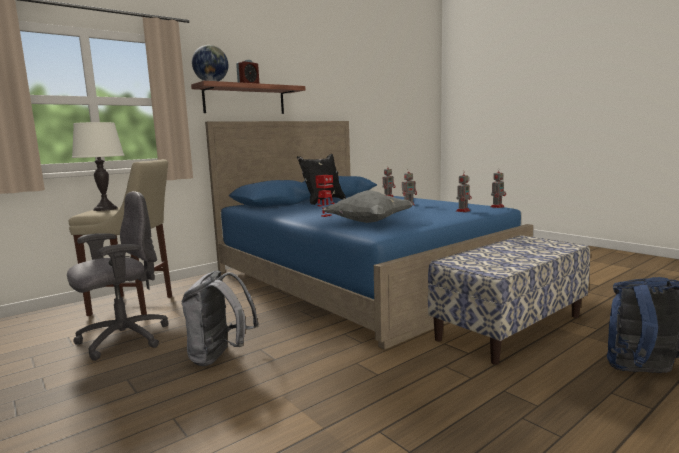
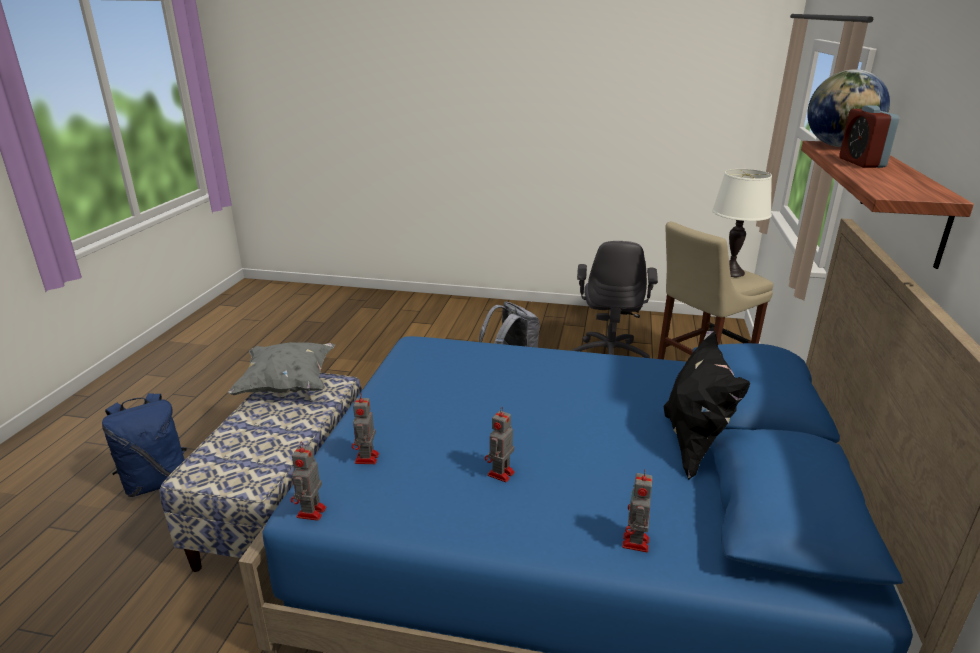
camera: 140 degrees right, 15 degrees up
(325, 216) = (551, 373): toy robot -> none
(369, 222) = (460, 366): grey pillow -> grey pillow (288, 385)

